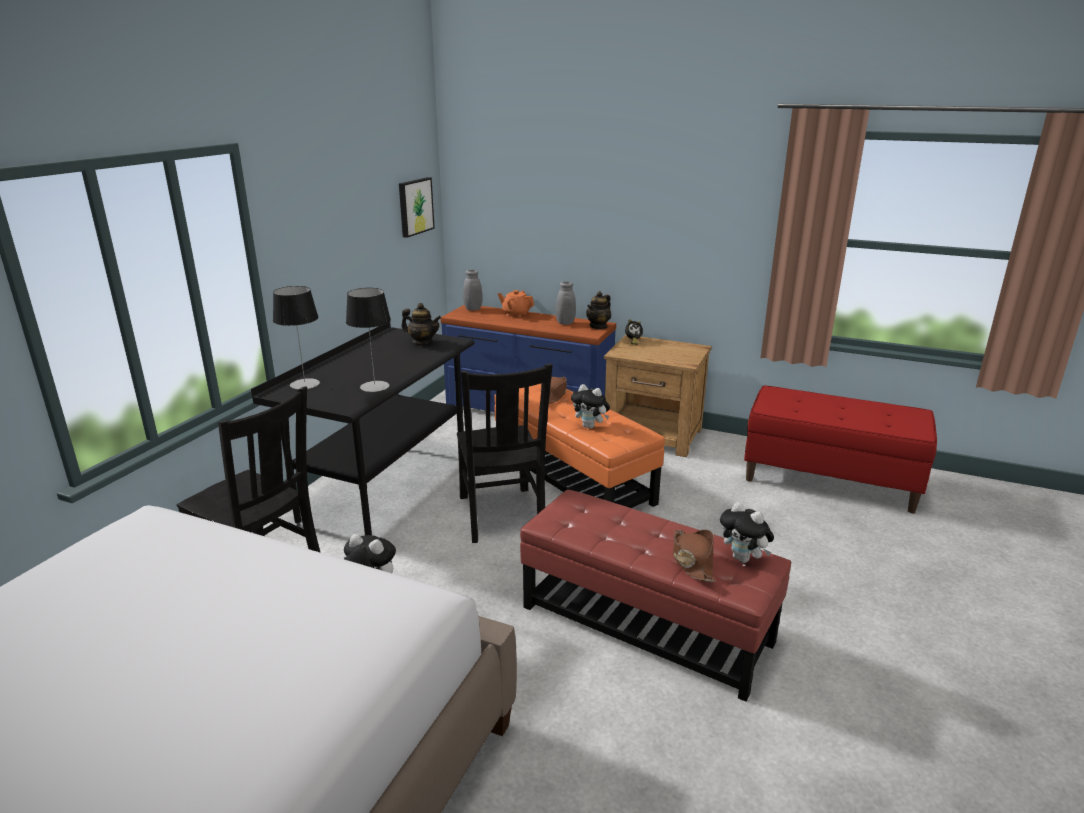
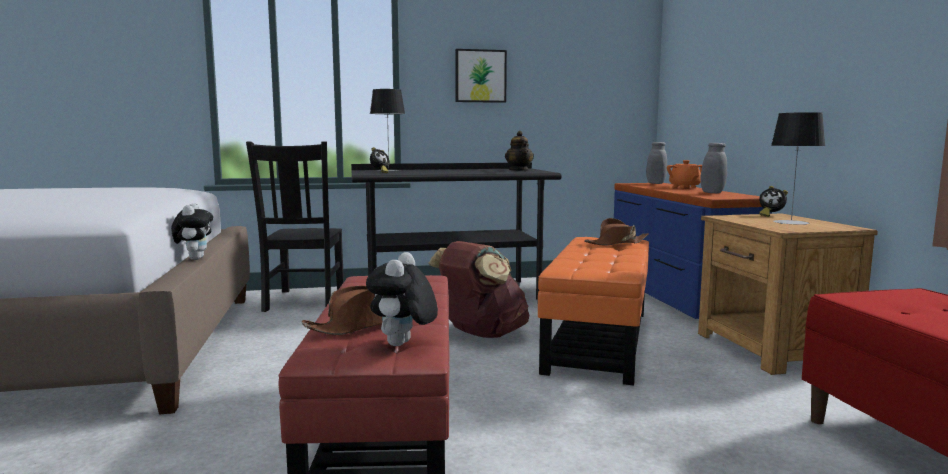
camera: 55 degrees right, 15 degrees down
(337, 396) = (380, 172): none -> alarm clock
(375, 386) = (412, 173): table lamp -> table lamp (791, 222)
(415, 206) = (611, 76): picture -> picture (480, 76)
(501, 516) = (481, 334): black chair -> brown backpack
(590, 426) = (586, 260): plush toy -> none
(598, 326) = (742, 196): teapot -> none

